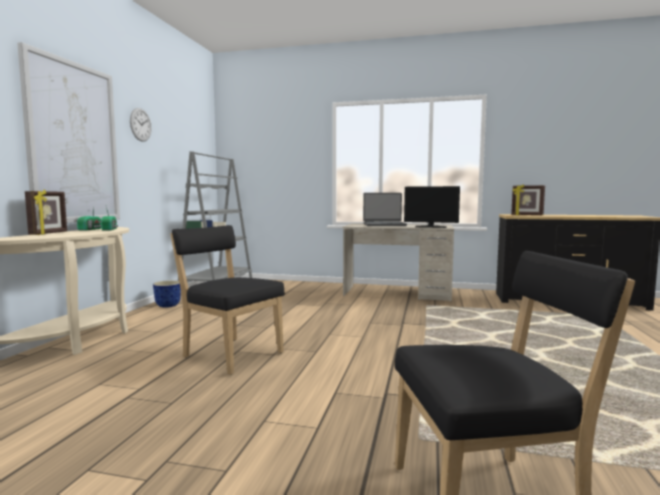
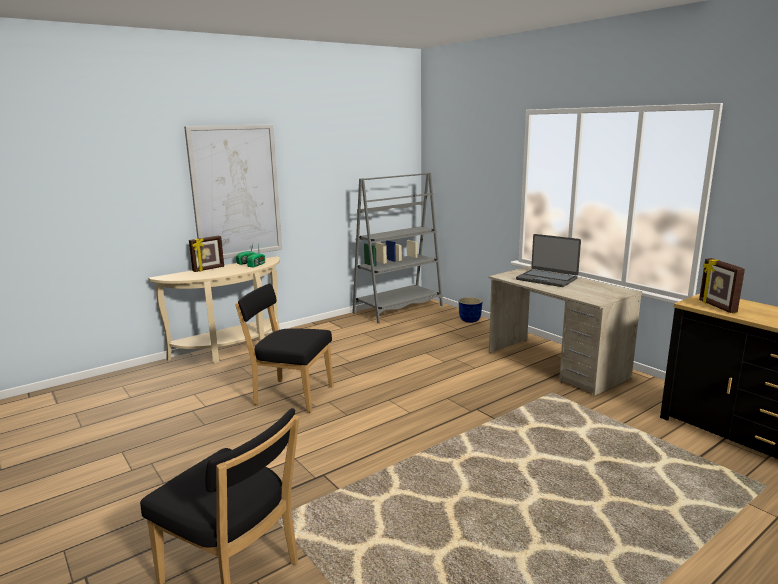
camera: 40 degrees right, 10 degrees up
(140, 124) = (309, 158): wall clock -> none
(168, 305) = (327, 326): planter -> planter (469, 320)
(230, 354) = (290, 395): black chair -> black chair turned 60 degrees counterclockwise
(431, 227) = (583, 296): monitor -> none

